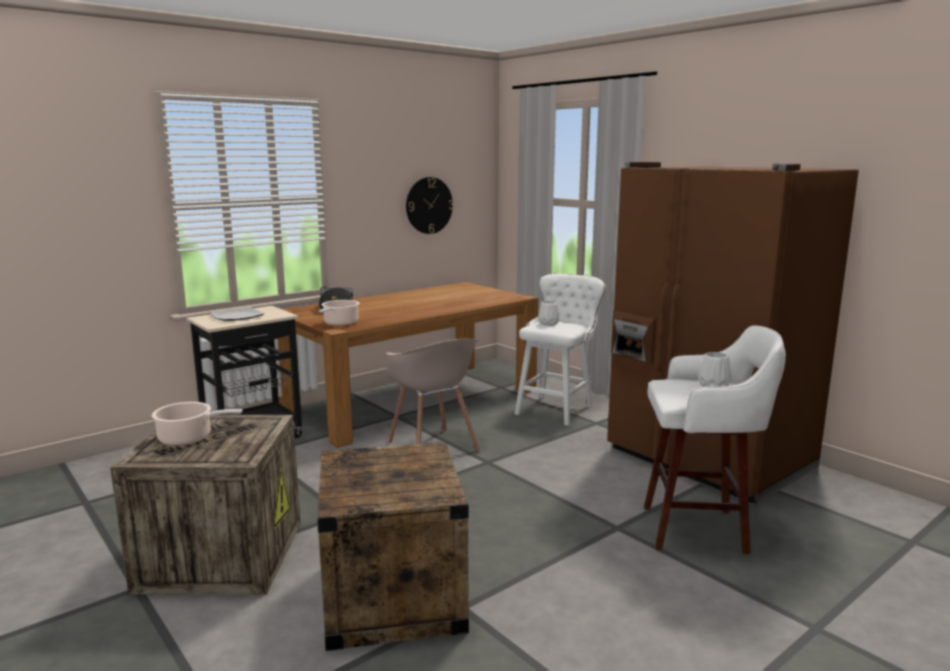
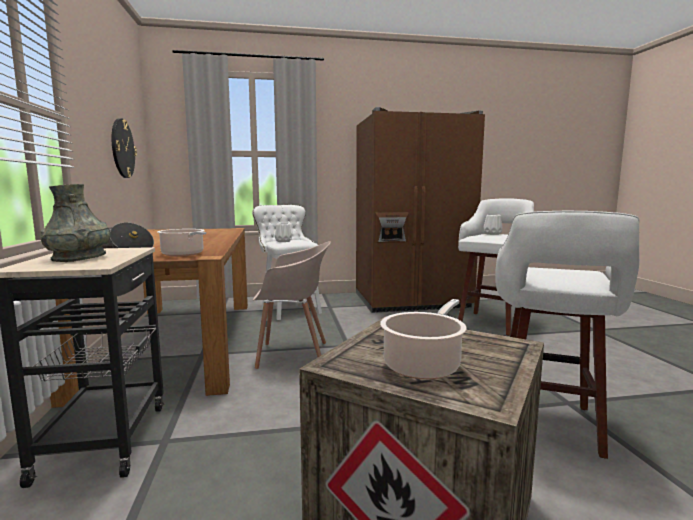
camera: 60 degrees left, 5 degrees down
(237, 316) = (79, 258): plate -> grey vase
(392, 595) = (546, 426): crate -> white stool

